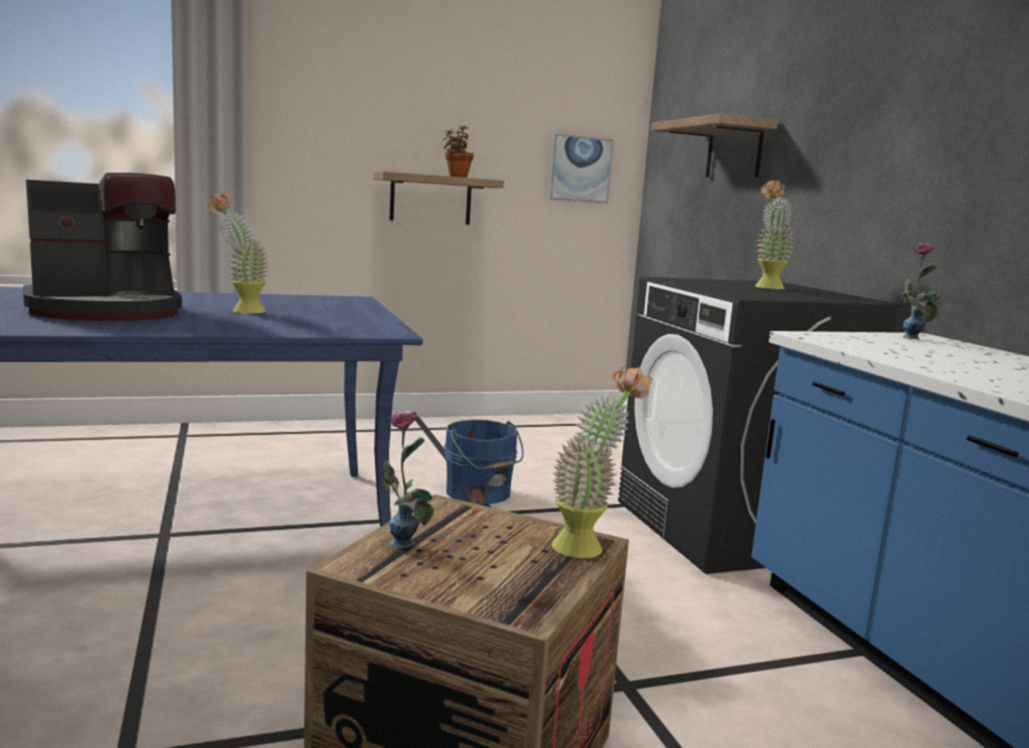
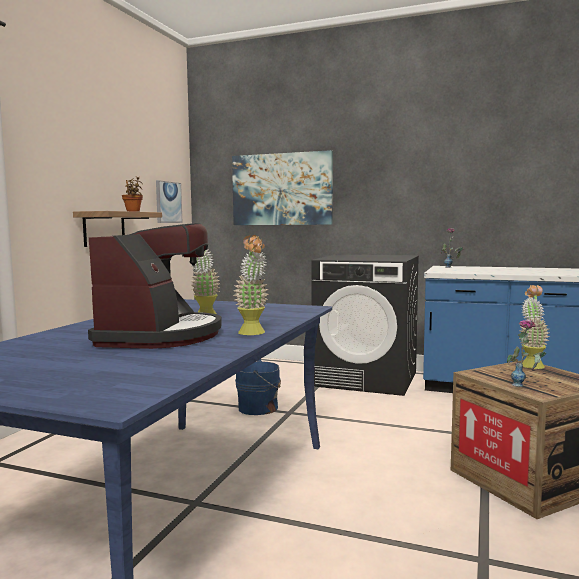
camera: 50 degrees left, 5 degrees down
(734, 150) = (282, 189): shelf -> picture
(767, 288) = (363, 256): potted plant -> potted plant (253, 334)

